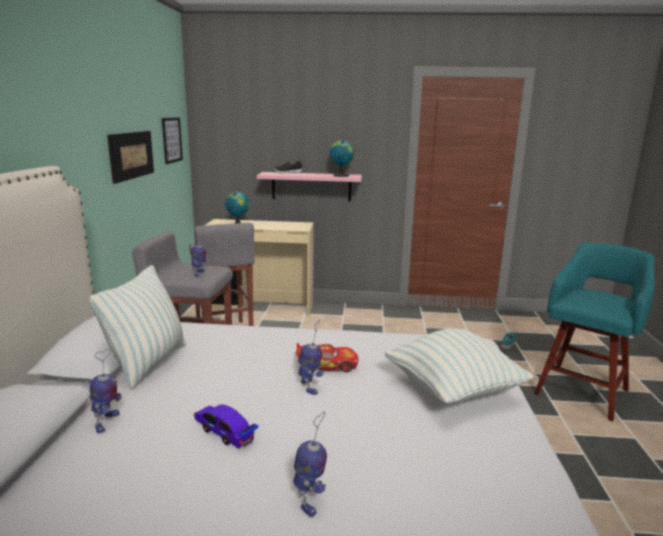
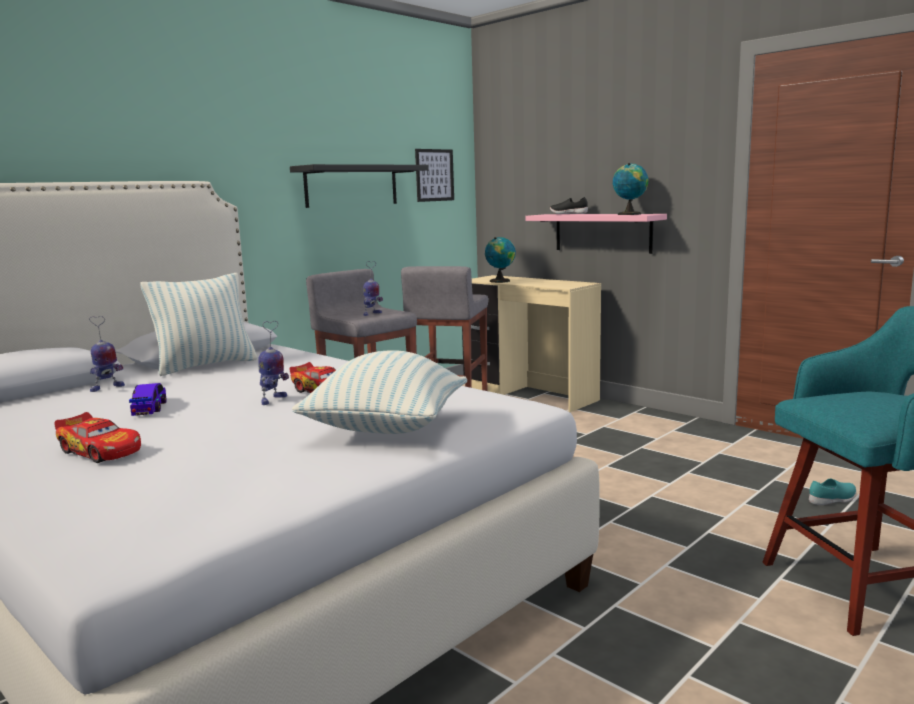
camera: 40 degrees right, 5 degrees down
(131, 155) = (352, 186): picture -> black shelf
(309, 500) = (100, 451): toy robot -> toy car

